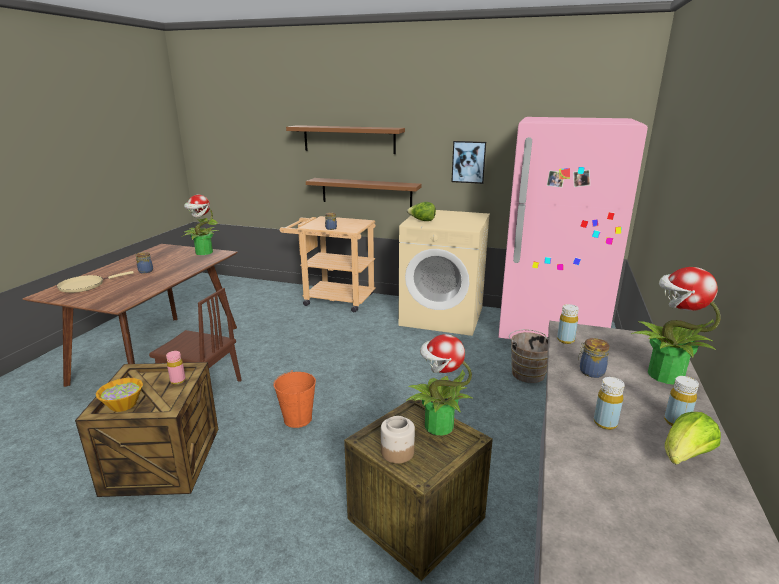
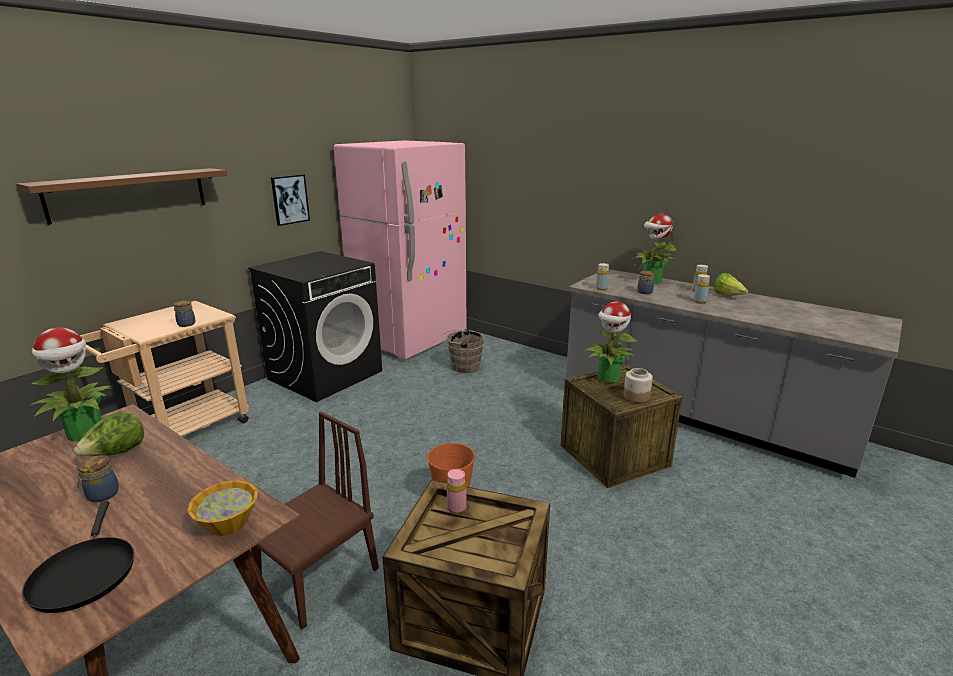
camera: 70 degrees left, 0 degrees up
(85, 285) = (84, 573): beige frying pan -> black frying pan
(123, 404) = (493, 554): bowl -> bowl (228, 523)
(366, 192) = (172, 266): brown shelf -> none
(422, 221) = (302, 273): lettuce -> lettuce (116, 453)
(442, 316) = (326, 375): beige washing machine -> black washing machine

